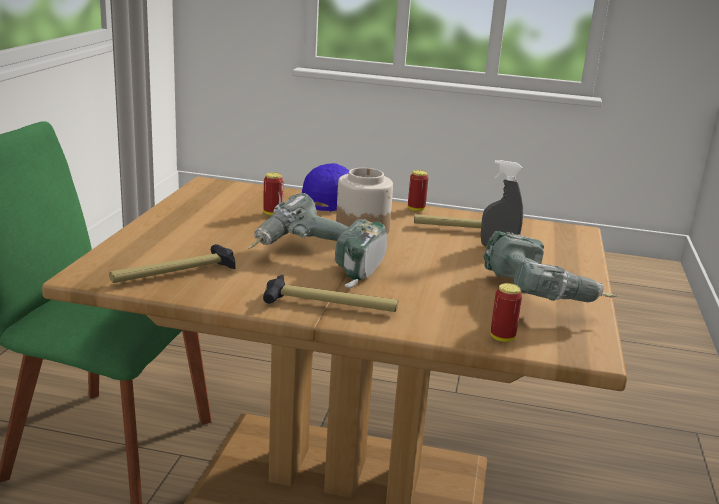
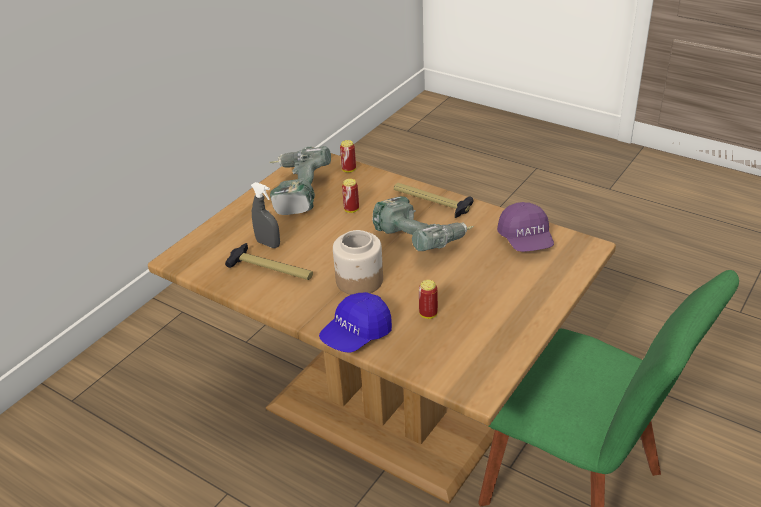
camera: 155 degrees left, 15 degrees up
(174, 274) = (525, 240): hammer -> purple cap
(416, 209) = (286, 307): can -> can (351, 210)

